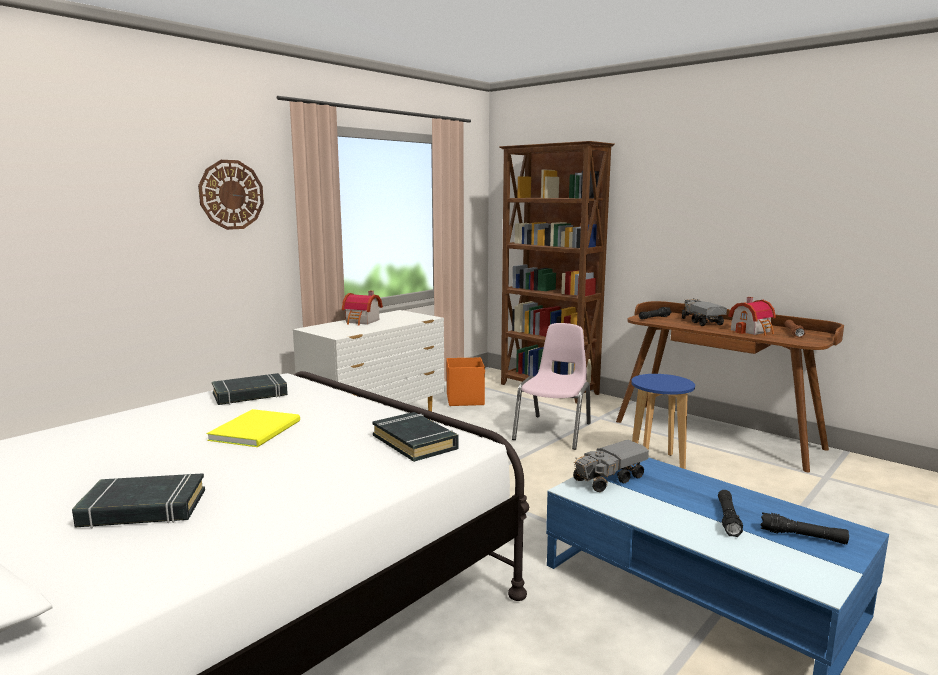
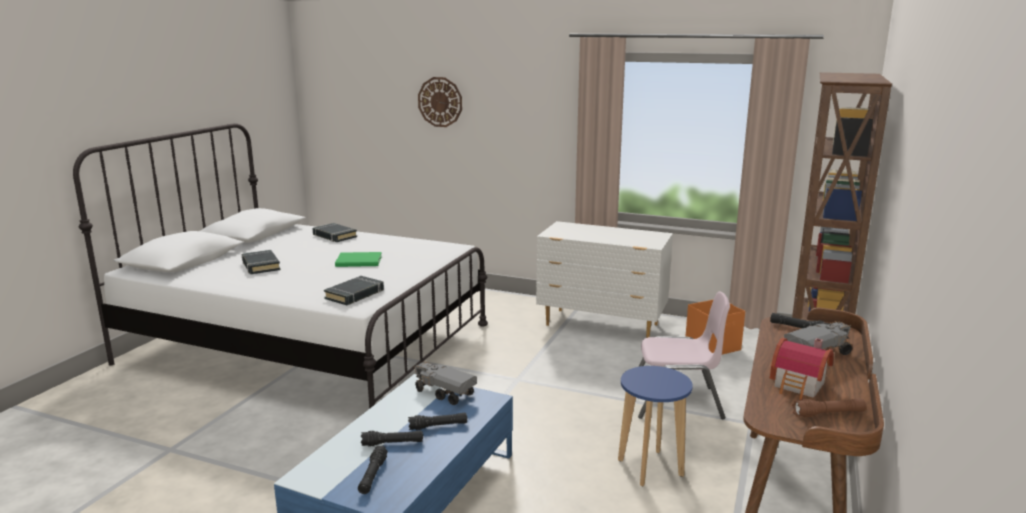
camera: 70 degrees right, 5 degrees up
(231, 195) = (537, 110): wall clock -> wall clock (440, 102)
(250, 394) = (418, 247): black book -> black book (334, 236)
(258, 430) = (360, 261): yellow book -> green book
(362, 321) = (605, 231): toy house -> none
(688, 490) = (438, 426): none -> black flashlight

